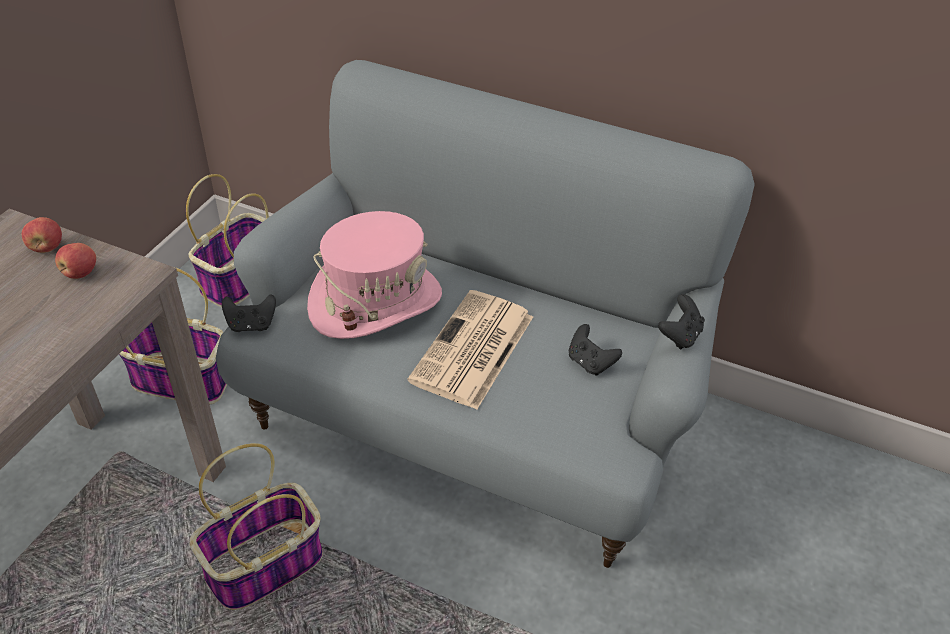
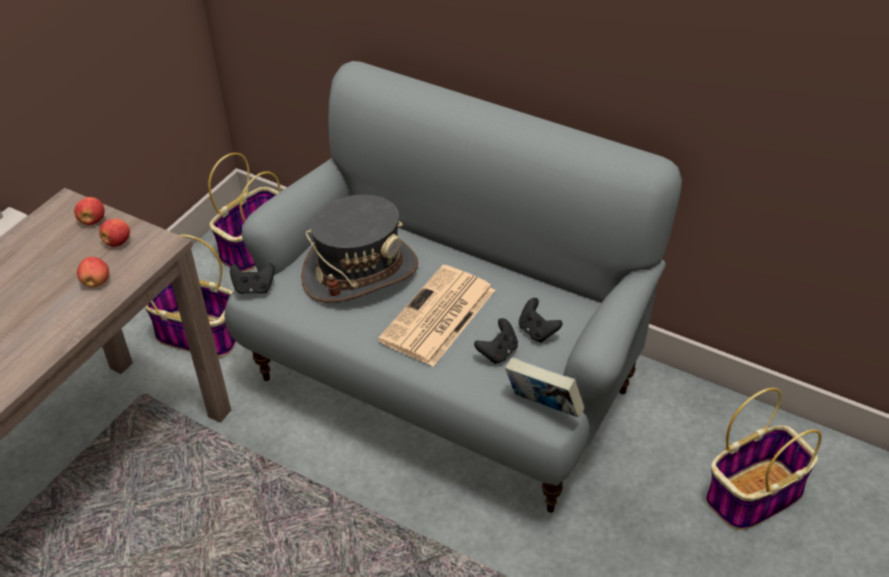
camera: 10 degrees right, 0 degrees up
(53, 324) = (96, 282): none -> apple
(264, 566) = (257, 493): basket -> basket (754, 496)
(375, 301) = (360, 272): pink hat -> grey hat
(614, 453) = (543, 407): none -> book
(679, 336) = (606, 310): black game controller -> black game controller (498, 352)

